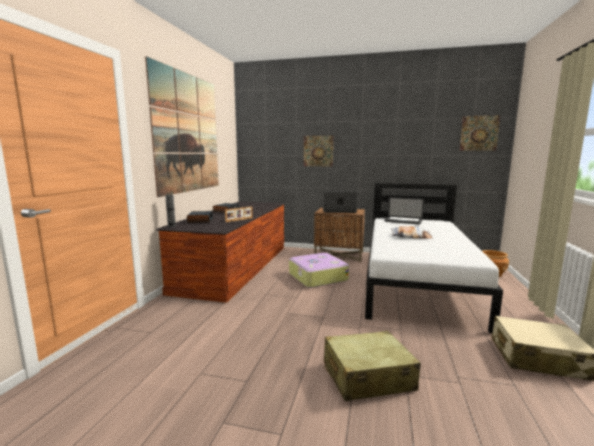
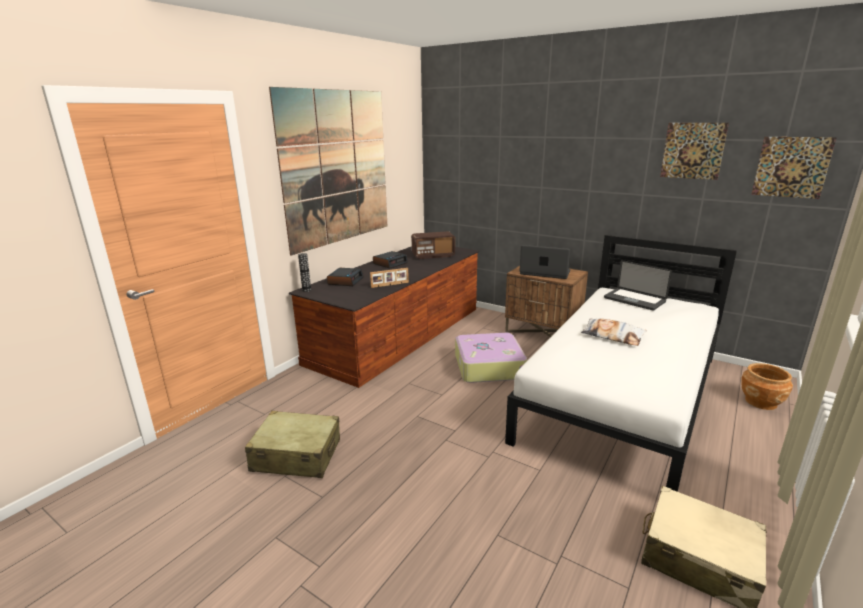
camera: 20 degrees right, 10 degrees up
(255, 206) = (433, 255): none -> radio
(318, 151) = (527, 180): picture -> picture (693, 151)
(367, 376) = (450, 525): beige suitcase -> beige suitcase (296, 455)

